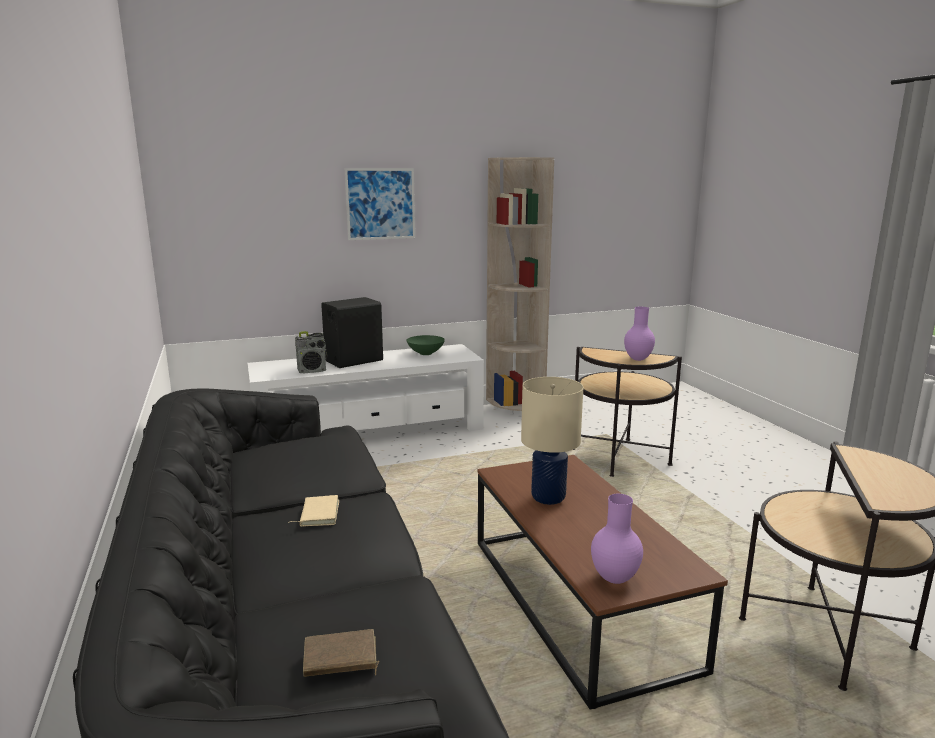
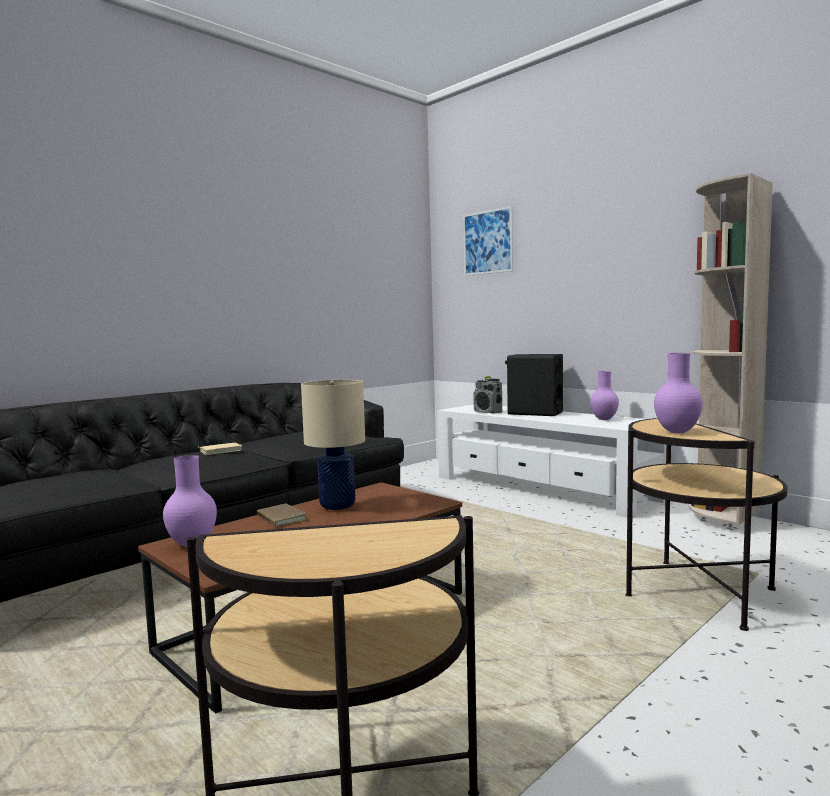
camera: 65 degrees right, 10 degrees down
(340, 659) = (39, 479): brown book -> brown book (279, 518)
(380, 204) = (586, 261): picture -> picture (487, 242)
(426, 353) = (604, 419): green bowl -> purple vase

